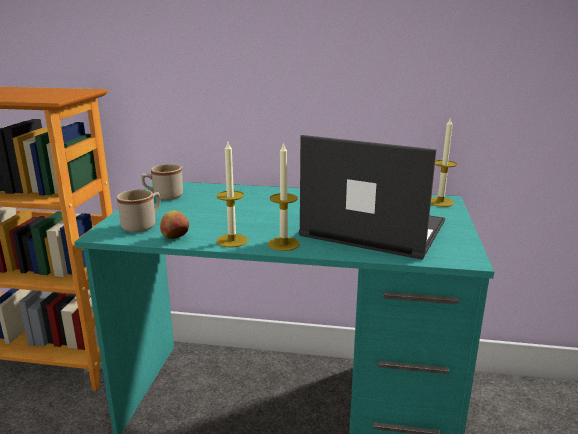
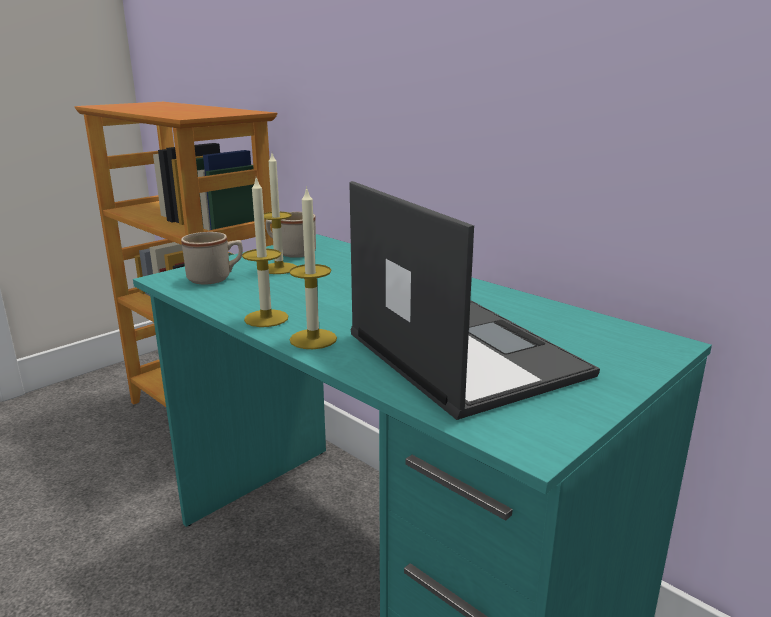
camera: 35 degrees right, 0 degrees up
(175, 238) = (217, 300): apple -> none
(440, 202) = (651, 344): candle -> candle (279, 268)

